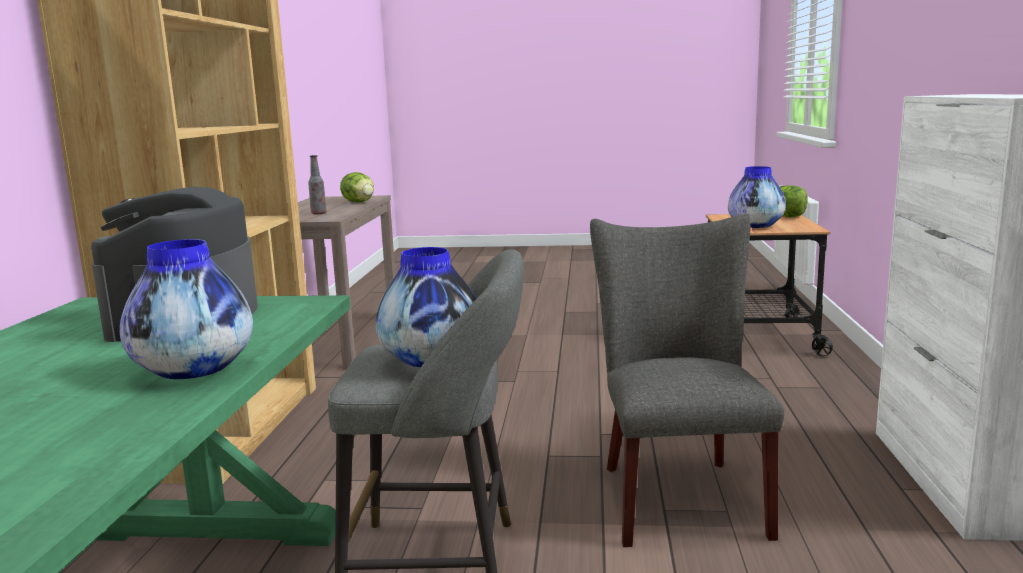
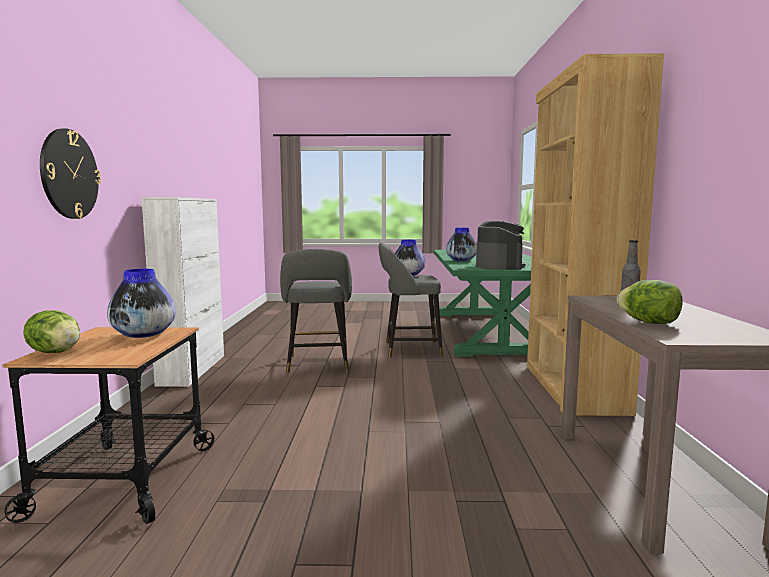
camera: 175 degrees right, 5 degrees down
(677, 494) = (318, 365): grey chair -> grey stool
(910, 68) = (69, 174): none -> wall clock

